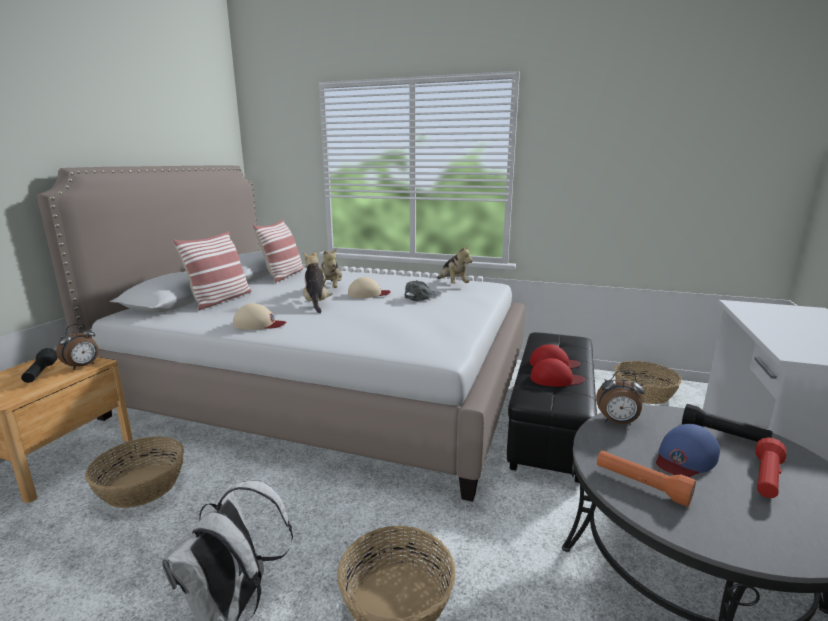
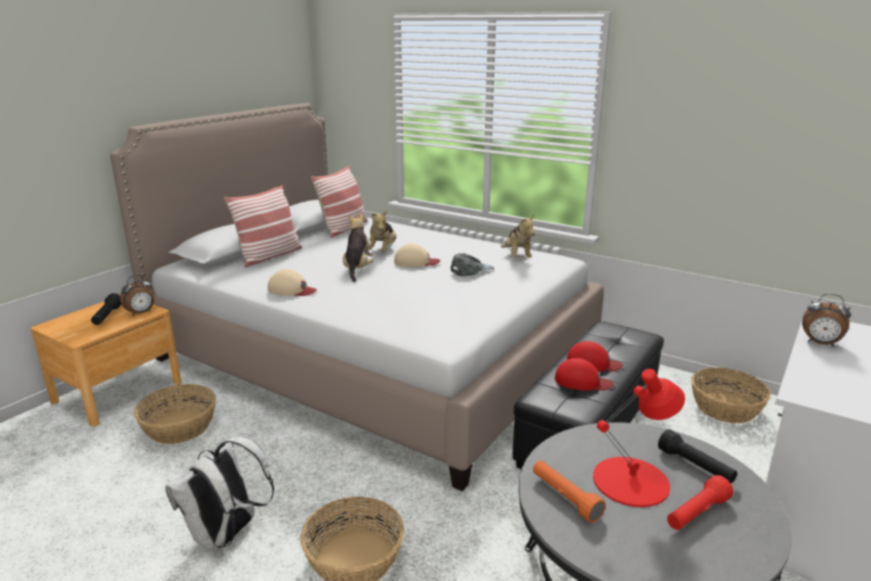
camera: 15 degrees right, 5 degrees up
(617, 422) = (593, 437): alarm clock -> alarm clock (820, 343)
(685, 458) = (632, 481): blue cap -> red table lamp

